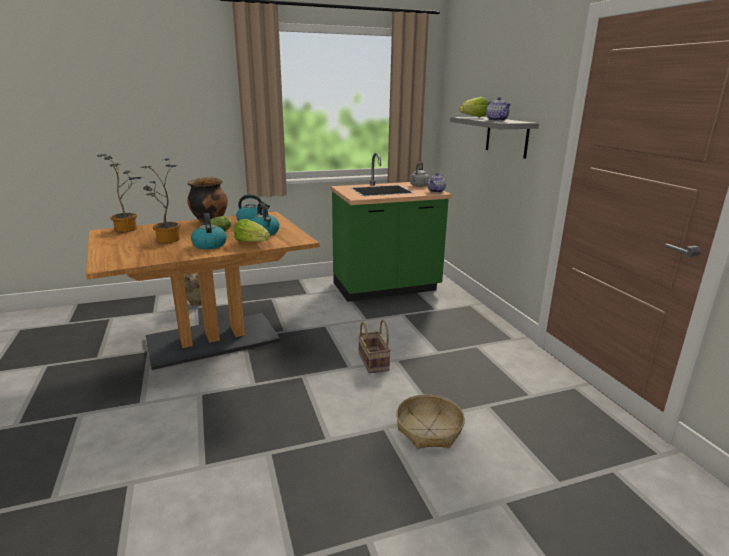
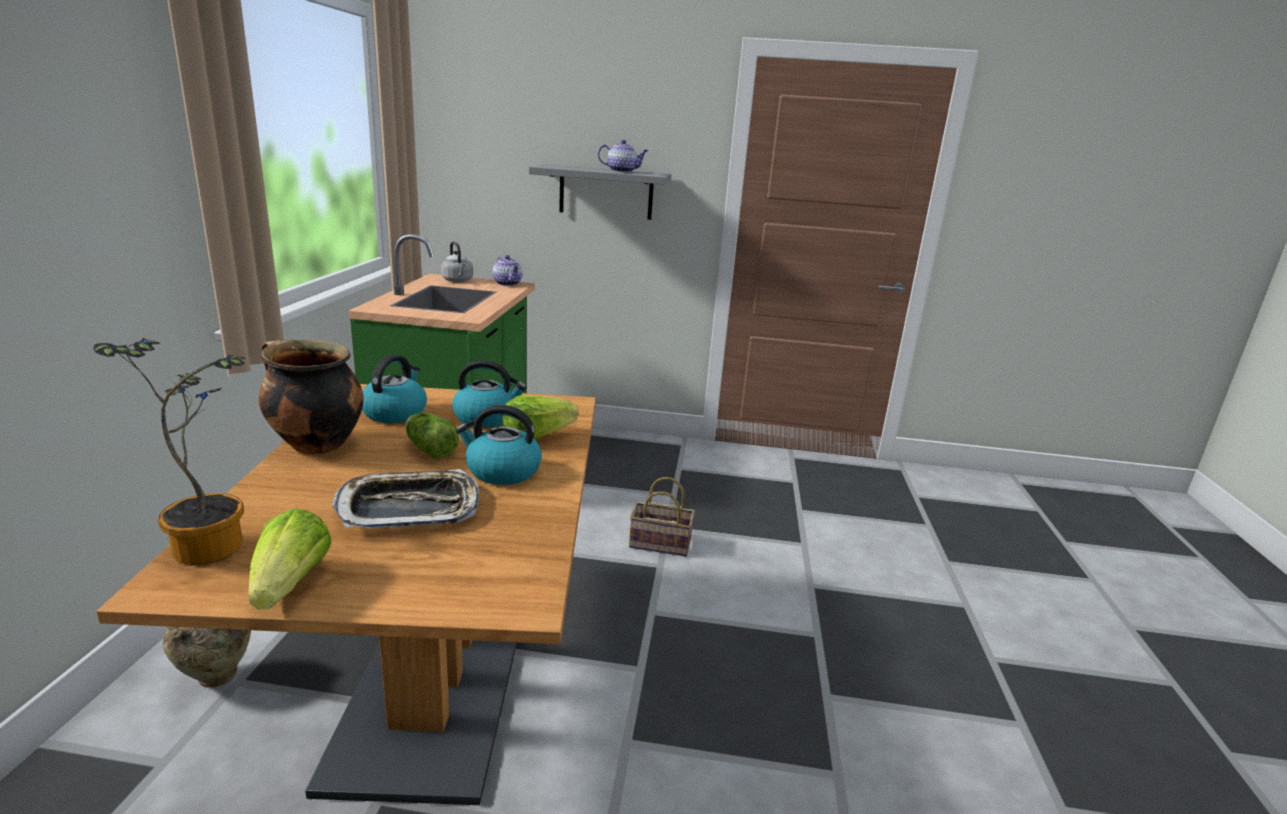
camera: 65 degrees left, 0 degrees up
(166, 241) = (409, 508): potted plant -> tray
(429, 430) = (827, 558): basket -> none
(474, 117) = (554, 166): lettuce -> lettuce (291, 585)

